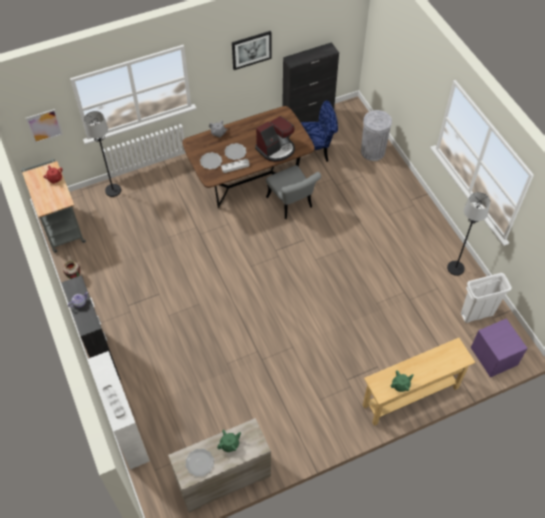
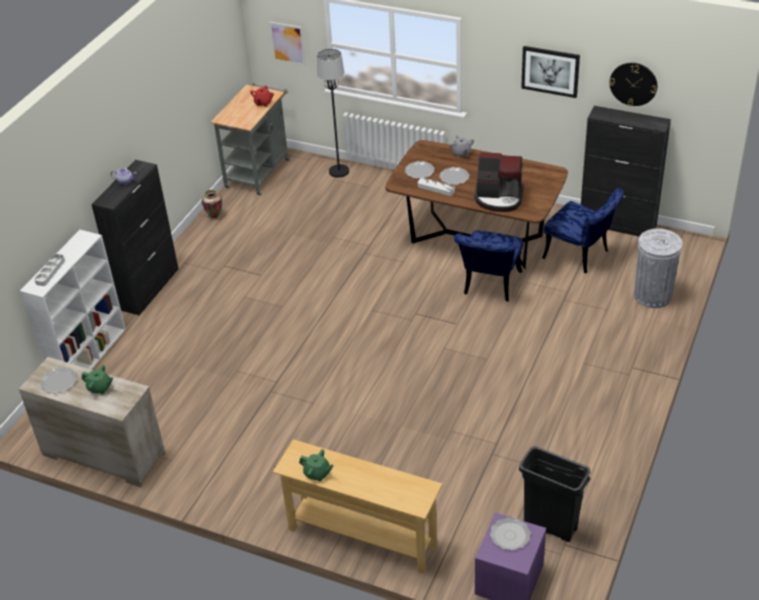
camera: 50 degrees right, 15 degrees down
(292, 204) = (489, 286): grey chair -> blue chair
(306, 32) = (633, 84): none -> wall clock
(455, 268) = (590, 466): black floor lamp -> none
(476, 314) = (549, 526): white trash can -> black trash can
(498, 335) = (510, 535): none -> plate

